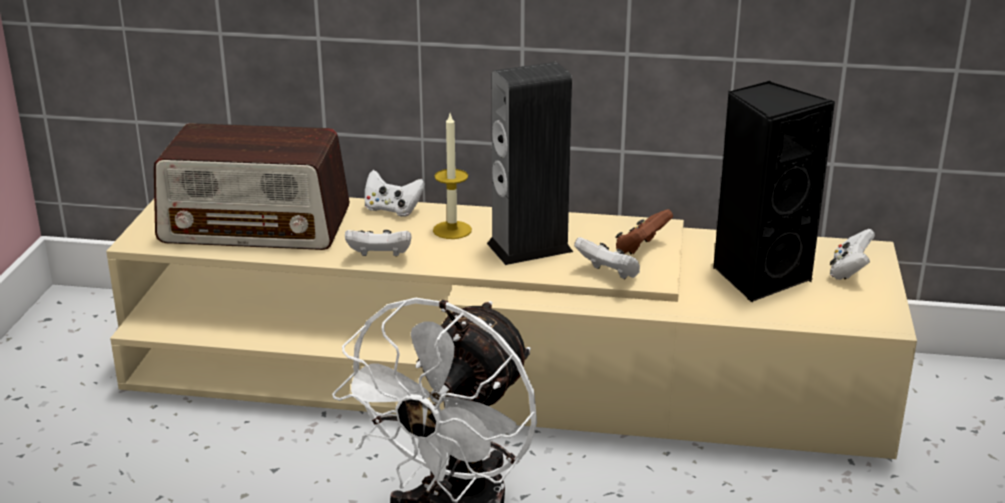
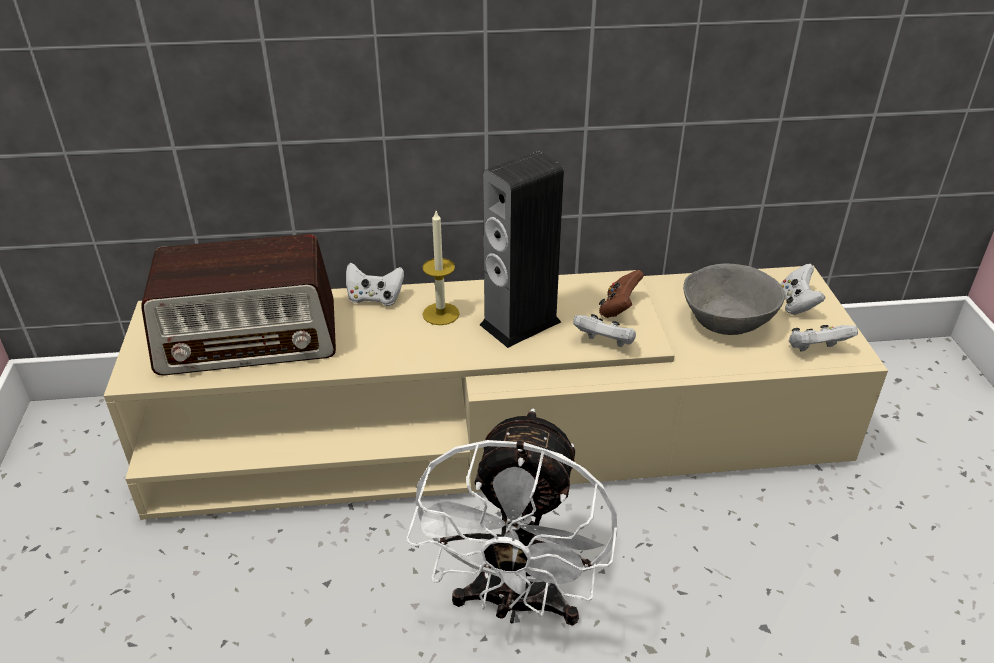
camera: 15 degrees left, 10 degrees up
(380, 257) = (386, 358): white game controller -> white game controller (816, 350)
(758, 277) = (727, 322): black speaker -> grey bowl

